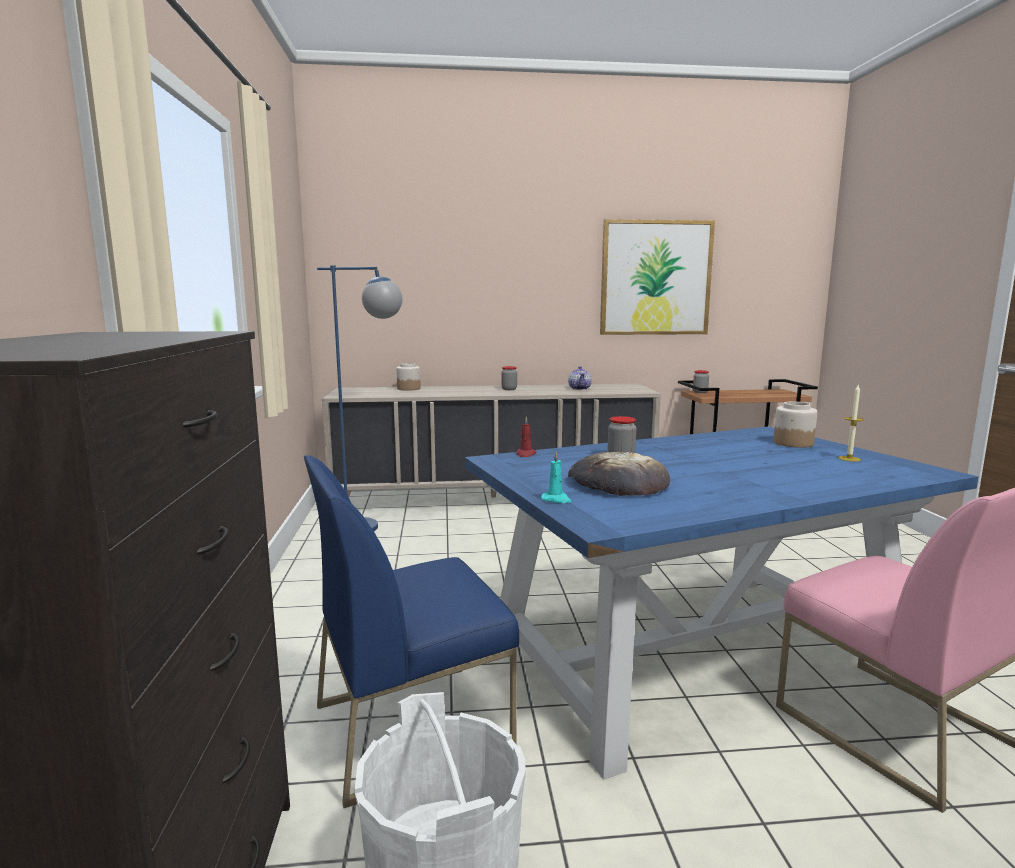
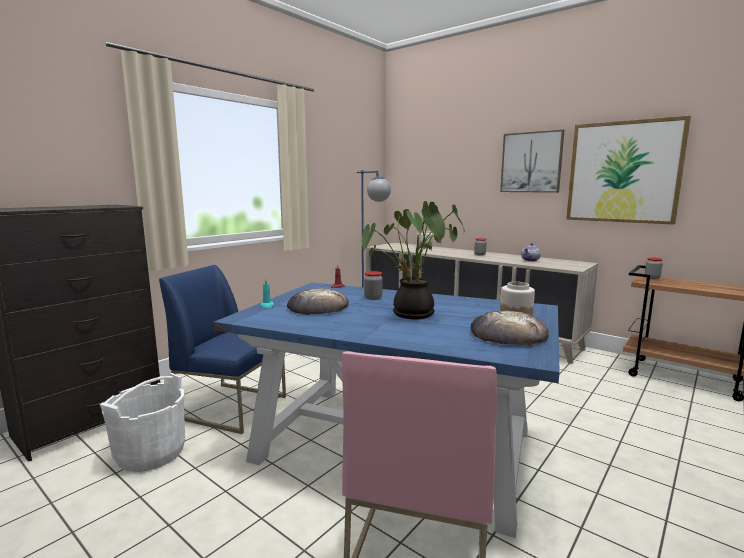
camera: 45 degrees right, 0 degrees up
(552, 263) = (531, 162): none -> picture
(727, 464) = (411, 315): none -> potted plant
(849, 459) = (507, 334): candle -> bread

